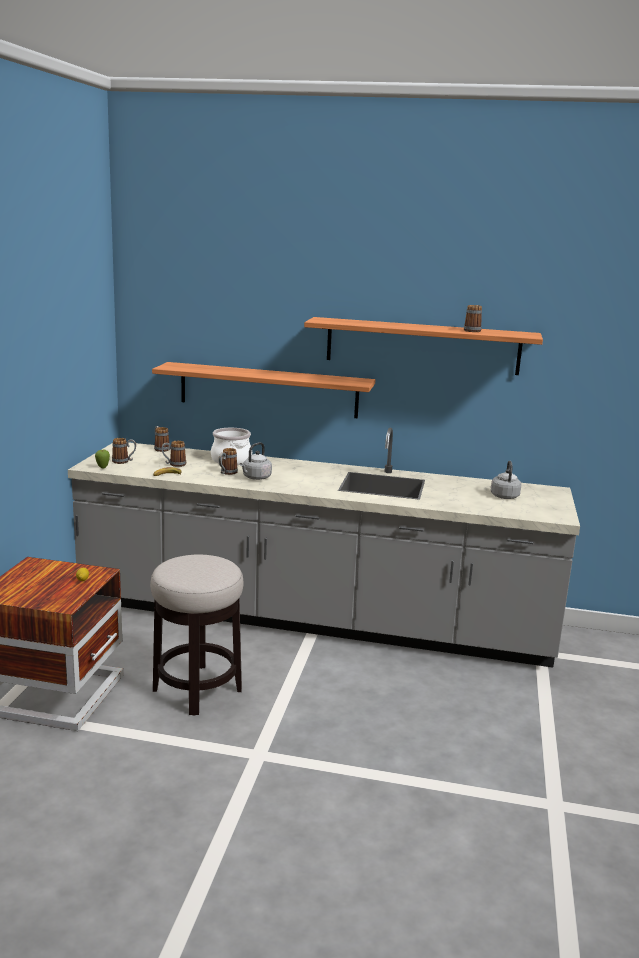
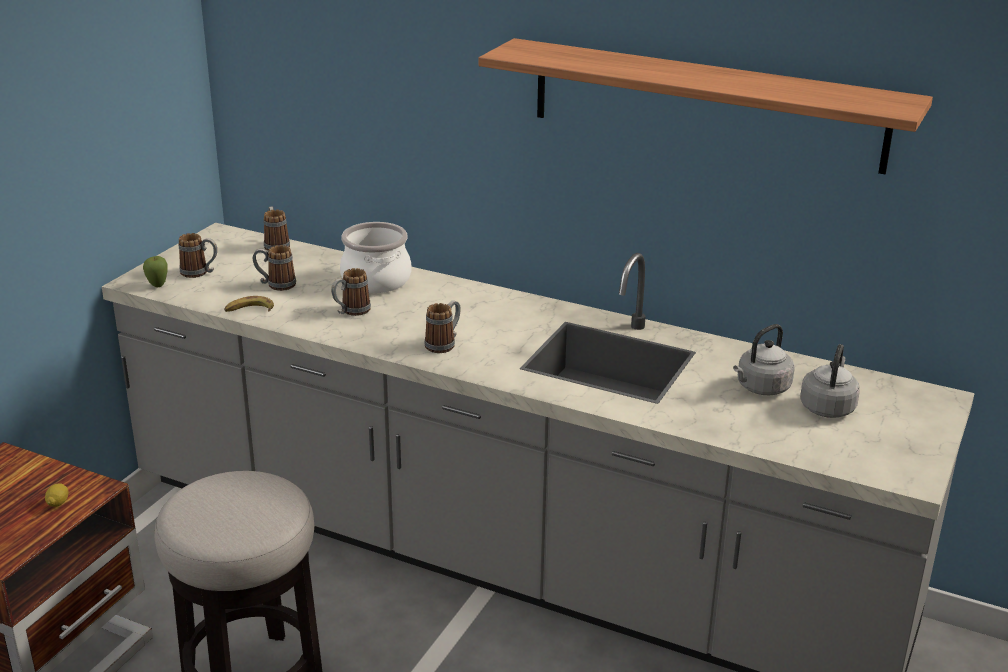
camera: 15 degrees right, 10 degrees up
(255, 478) = (393, 327): grey kettle -> grey kettle (761, 388)
(268, 390) = (443, 161): shelf -> none
(473, 330) = (791, 88): mug -> mug (444, 344)

